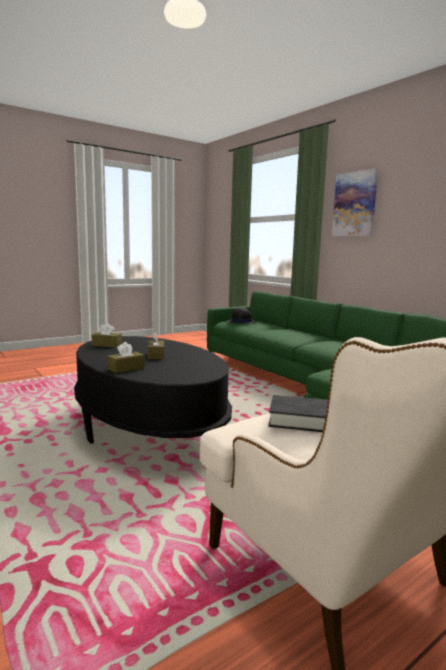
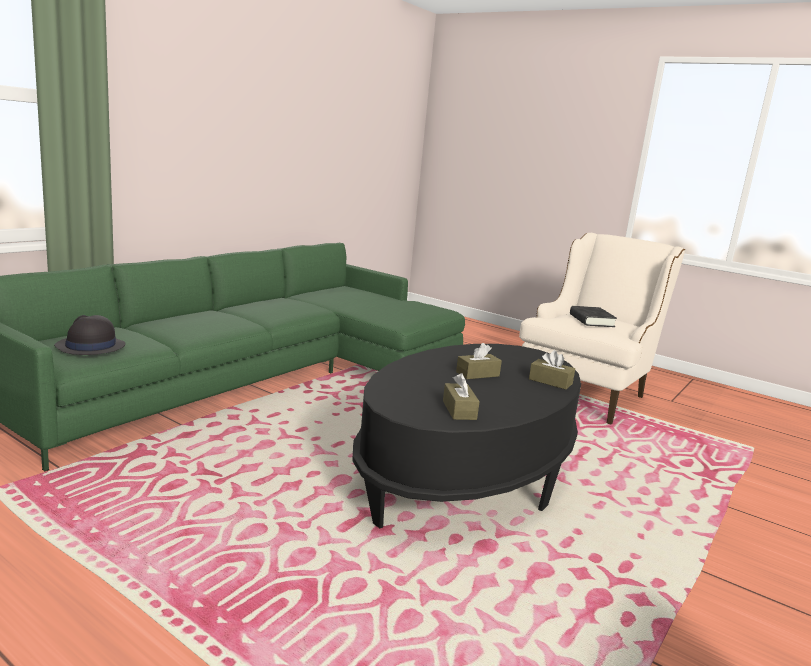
camera: 110 degrees left, 5 degrees up
(354, 204) = (147, 93): picture -> none

